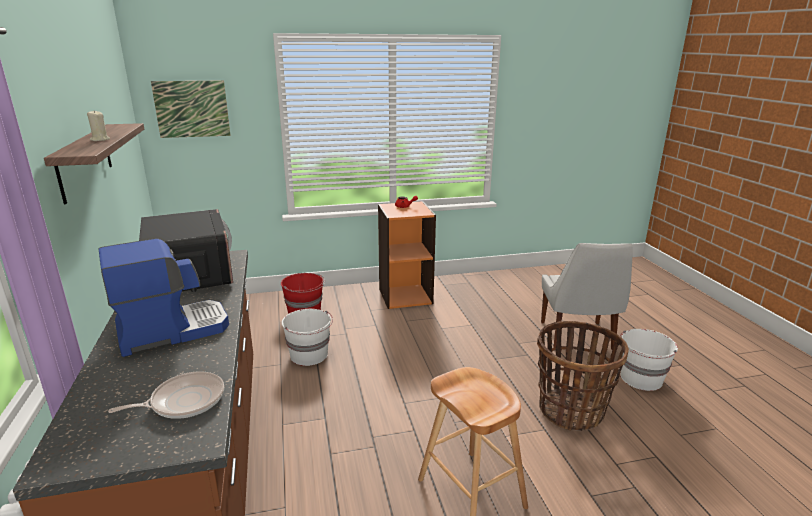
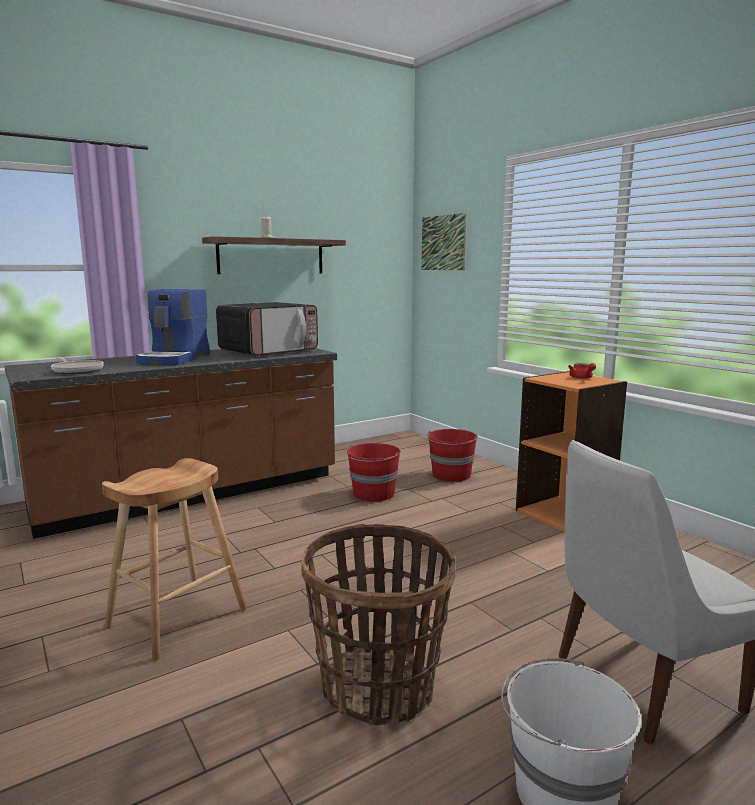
camera: 70 degrees right, 10 degrees down
(172, 330) = (175, 359): coffee machine -> coffee machine turned 60 degrees clockwise
(309, 355) = (373, 494): white bucket -> red bucket

